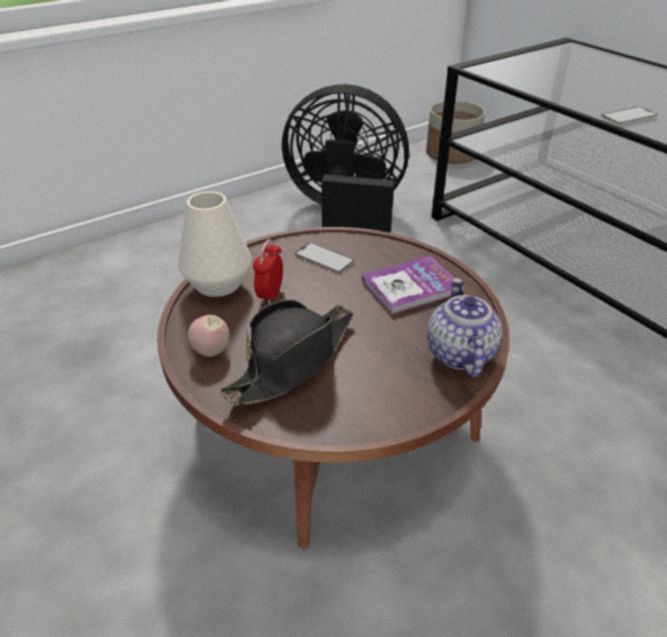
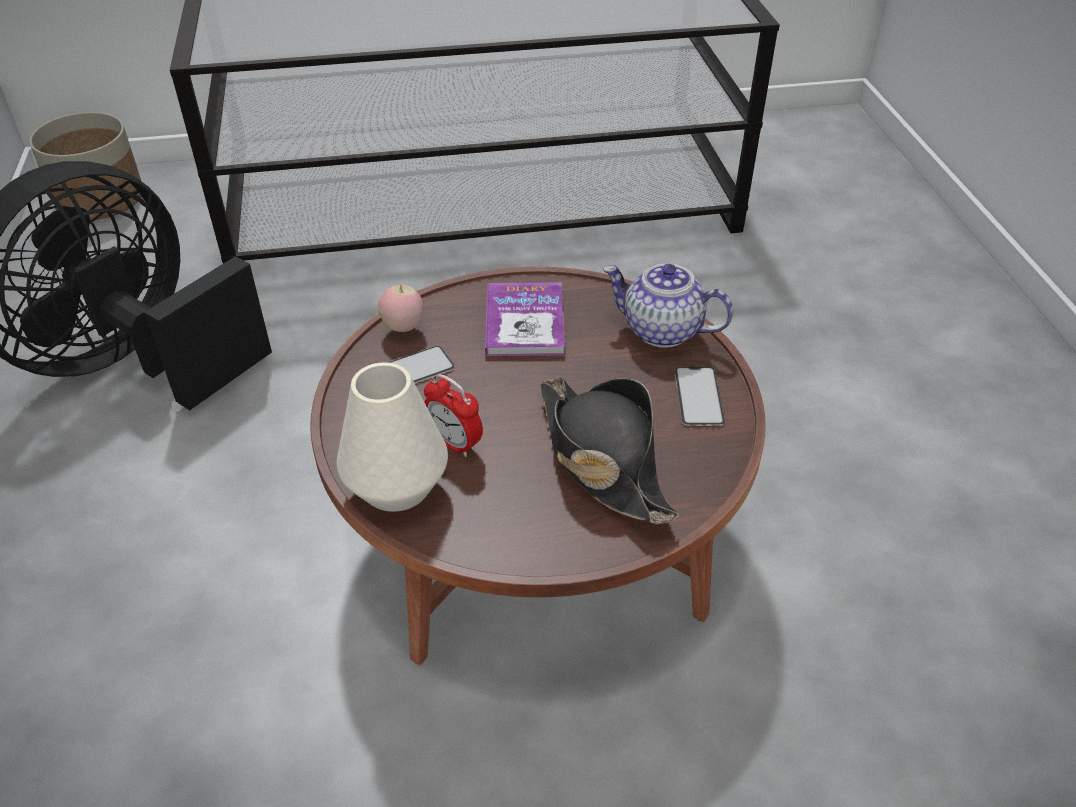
camera: 65 degrees left, 5 degrees up
(211, 351) = (535, 530): apple -> apple (403, 327)
(629, 116) = (452, 29): phone -> phone (698, 396)

